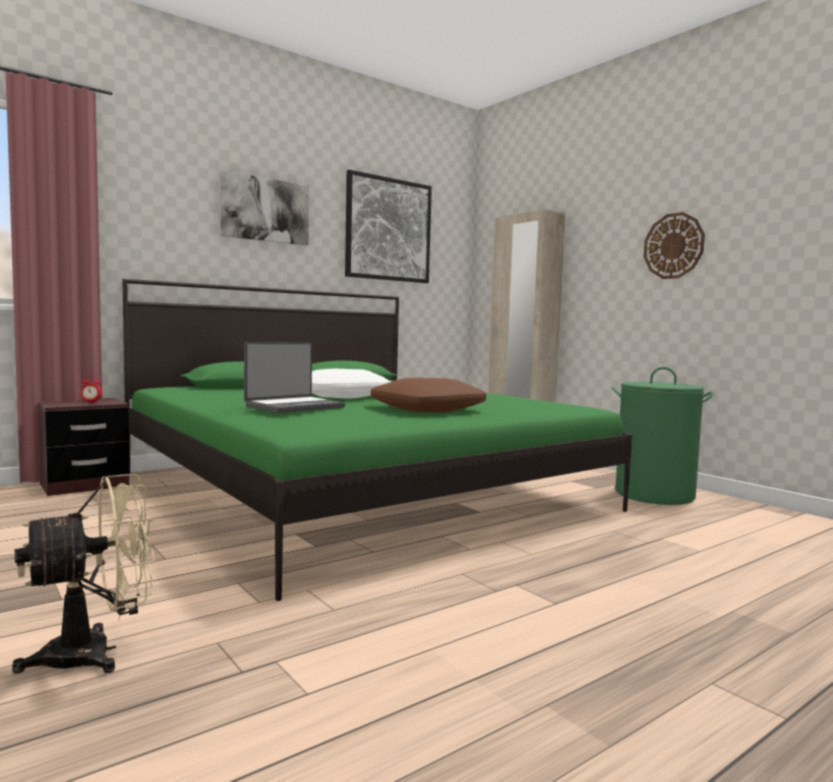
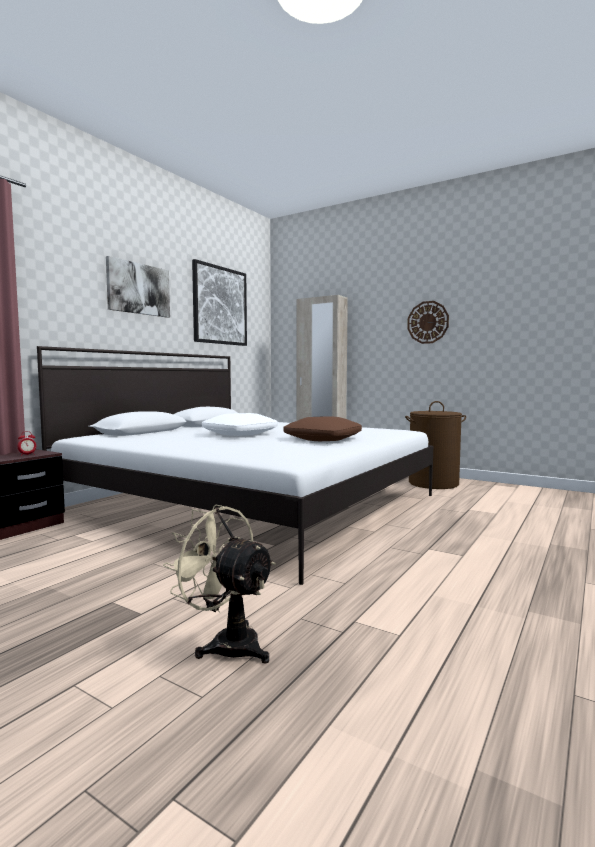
camera: 20 degrees left, 0 degrees up
(96, 652) = (227, 643): beige fan -> beige fan turned 90 degrees counterclockwise
(294, 407) = (240, 444): laptop -> none
(359, 491) = (252, 503): green bed -> white bed
(654, 494) = (433, 483): green laundry basket -> brown laundry basket

